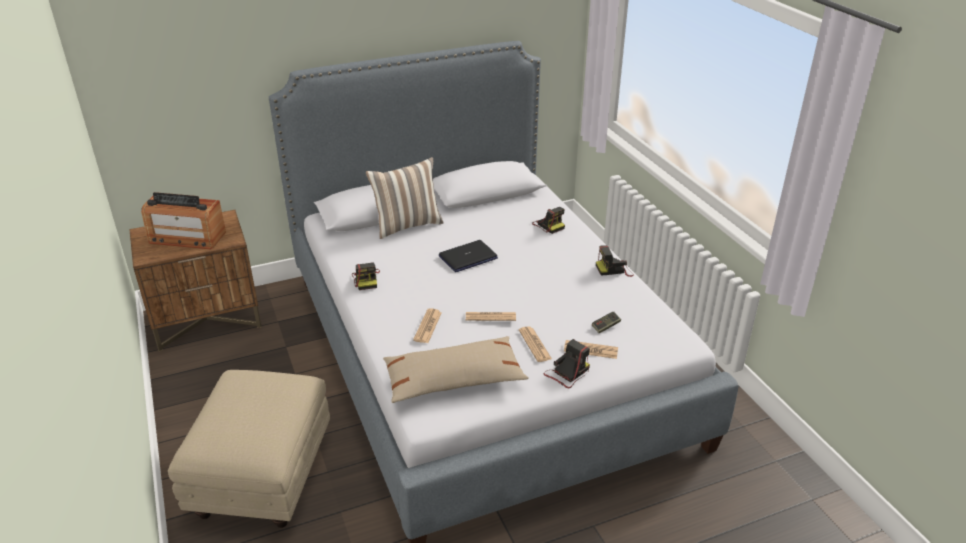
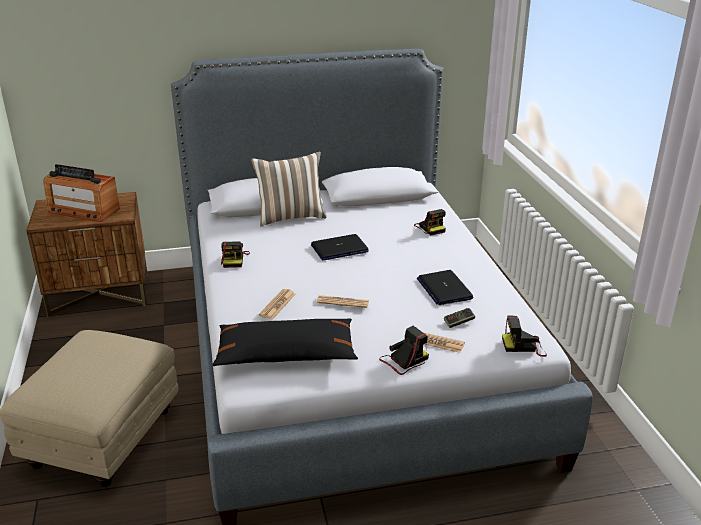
camera: 10 degrees right, 5 degrees down
(454, 380) = (286, 354): beige pillow -> black pillow
(535, 344) = (379, 331): newspaper -> none
(581, 291) = (444, 288): none -> laptop
(614, 270) = (485, 272): camera -> camera (524, 346)

